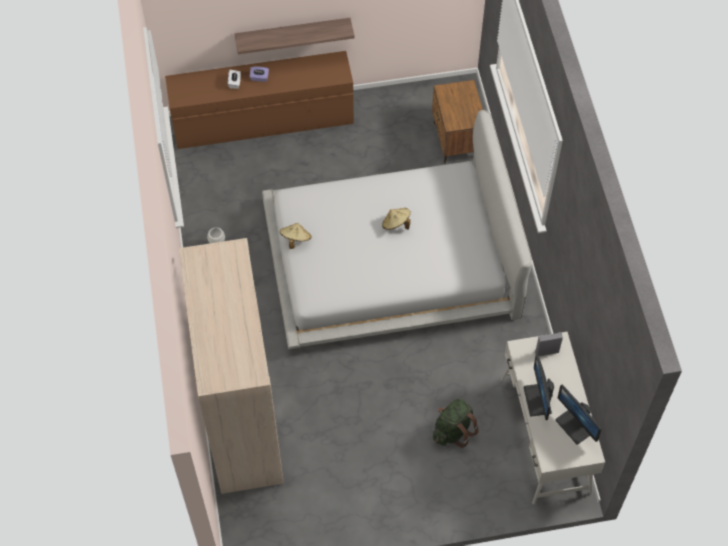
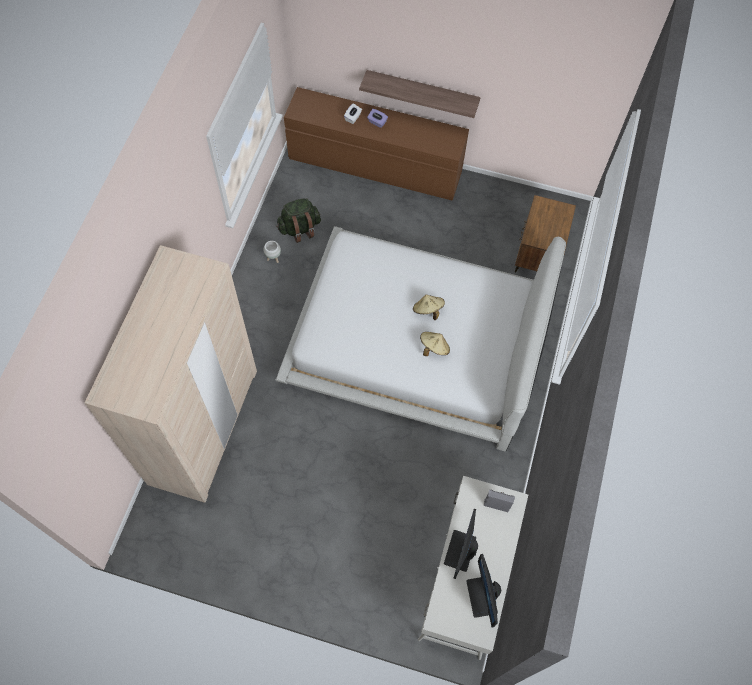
camera: 25 degrees right, 5 degrees up
(295, 239) = (329, 283): beige hat -> beige hat (434, 348)
(453, 430) = (383, 529): green backpack -> green backpack (299, 229)

